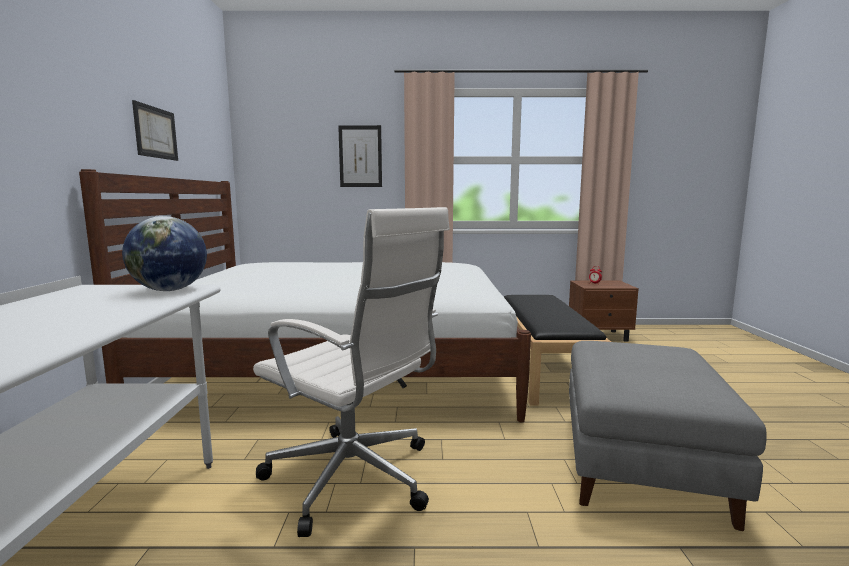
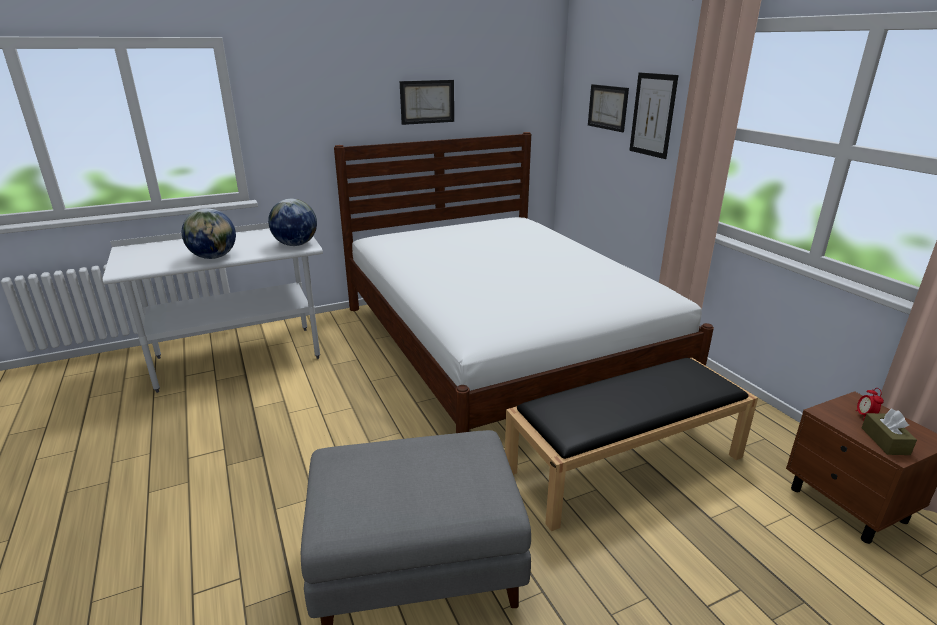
camera: 65 degrees right, 15 degrees up
(92, 322) = (214, 257): none -> globe
(304, 155) = (608, 107): none -> picture
(354, 479) = (325, 411): white office chair -> none
(616, 285) = (885, 441): none -> brown tissue box

